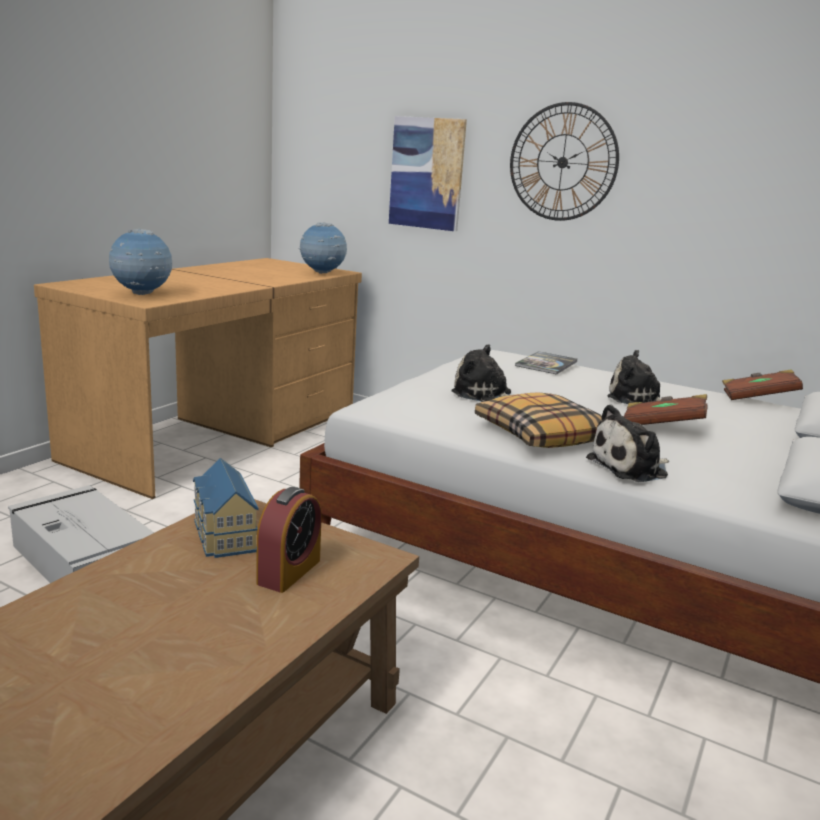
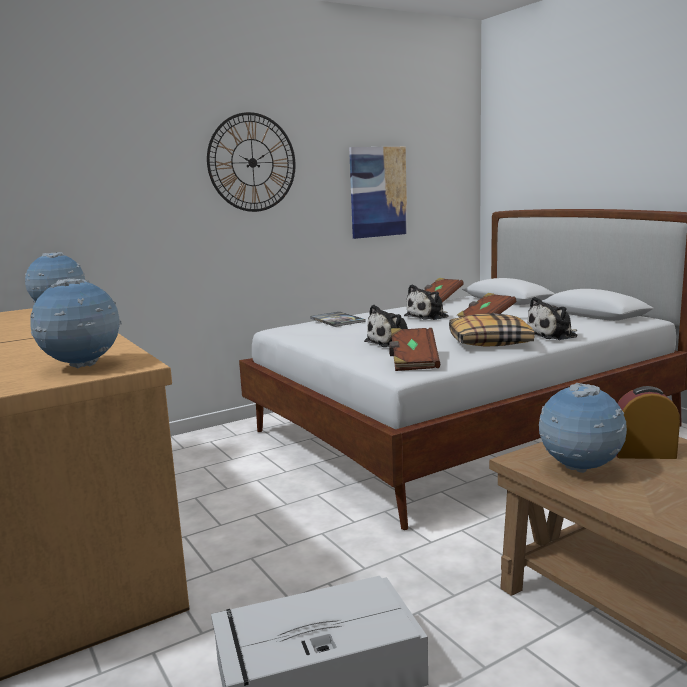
camera: 60 degrees left, 5 degrees down
(222, 535) = (579, 470): toy house -> globe
(289, 572) = (643, 453): alarm clock -> alarm clock turned 45 degrees counterclockwise
(411, 408) = (413, 362): none -> brown book
(427, 173) = (121, 186): picture -> picture (378, 192)
(631, 468) = (553, 335): plush toy -> plush toy turned 60 degrees clockwise

